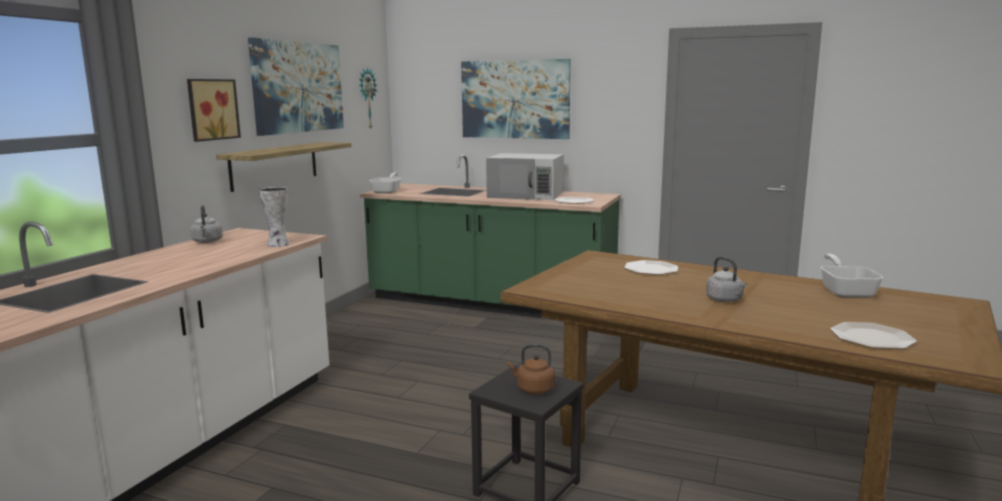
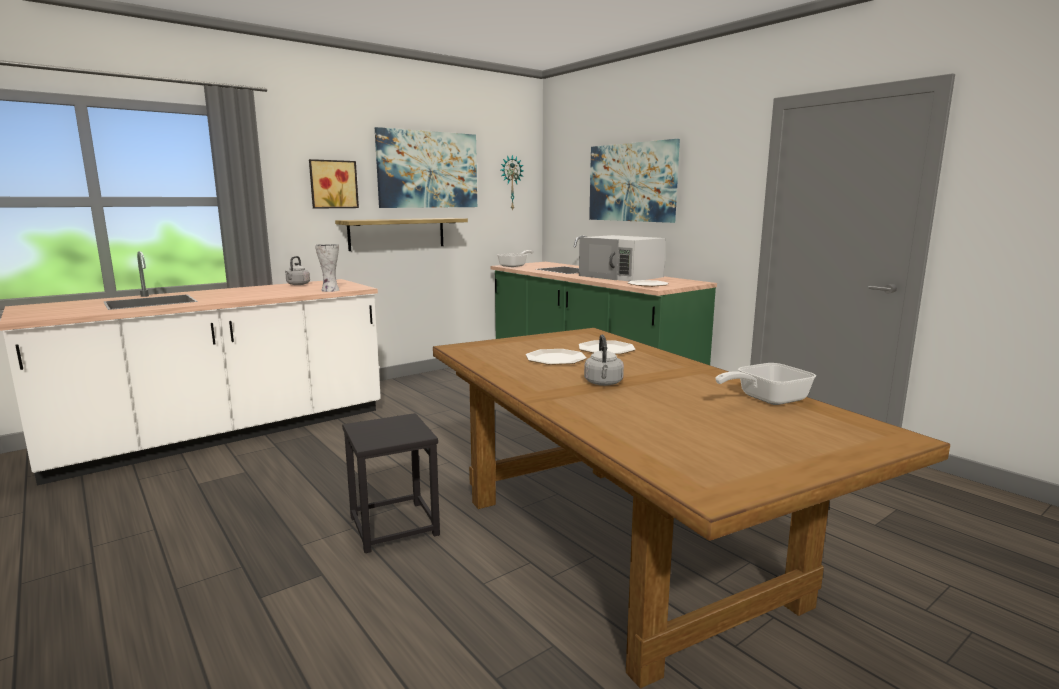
camera: 30 degrees right, 0 degrees up
(533, 389) = (389, 432): brown kettle -> none
(846, 291) = (765, 399): frying pan -> frying pan turned 150 degrees counterclockwise
(871, 338) = (661, 443): plate -> plate (555, 358)

